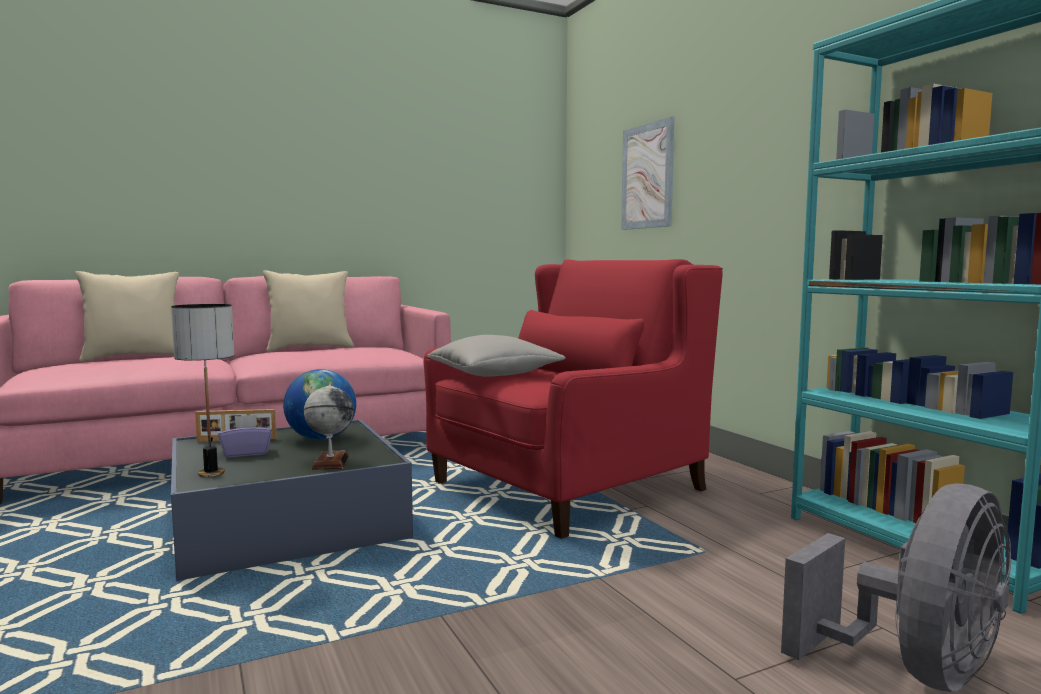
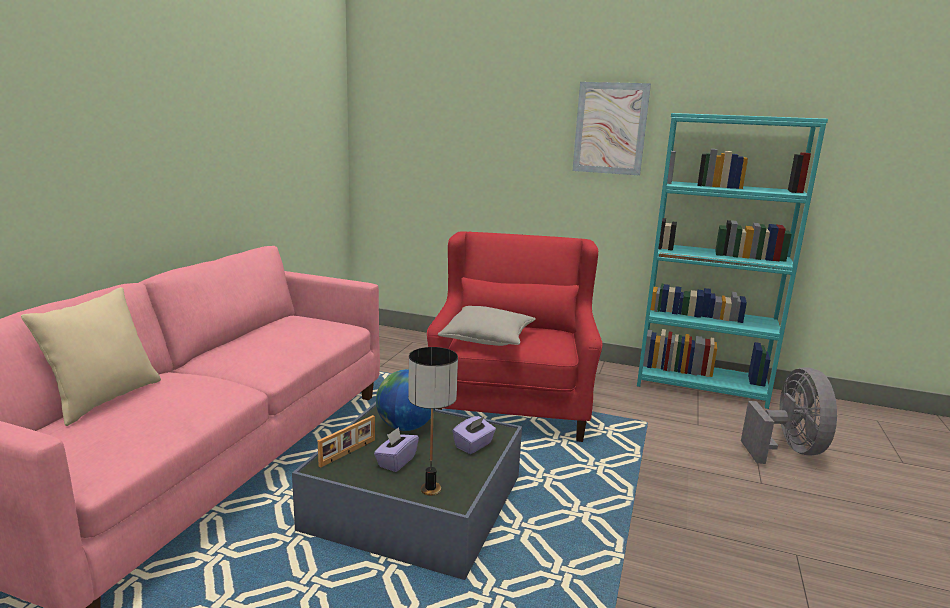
camera: 45 degrees left, 10 degrees up
(310, 348) = (242, 336): beige pillow -> none
(330, 462) = (474, 445): globe -> purple tissue box
(647, 176) = (462, 147): picture -> picture (610, 128)

